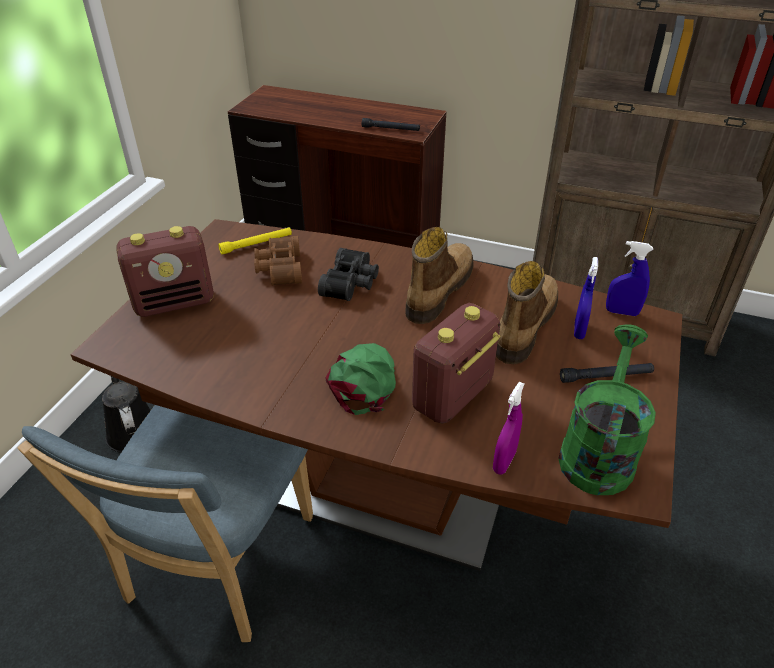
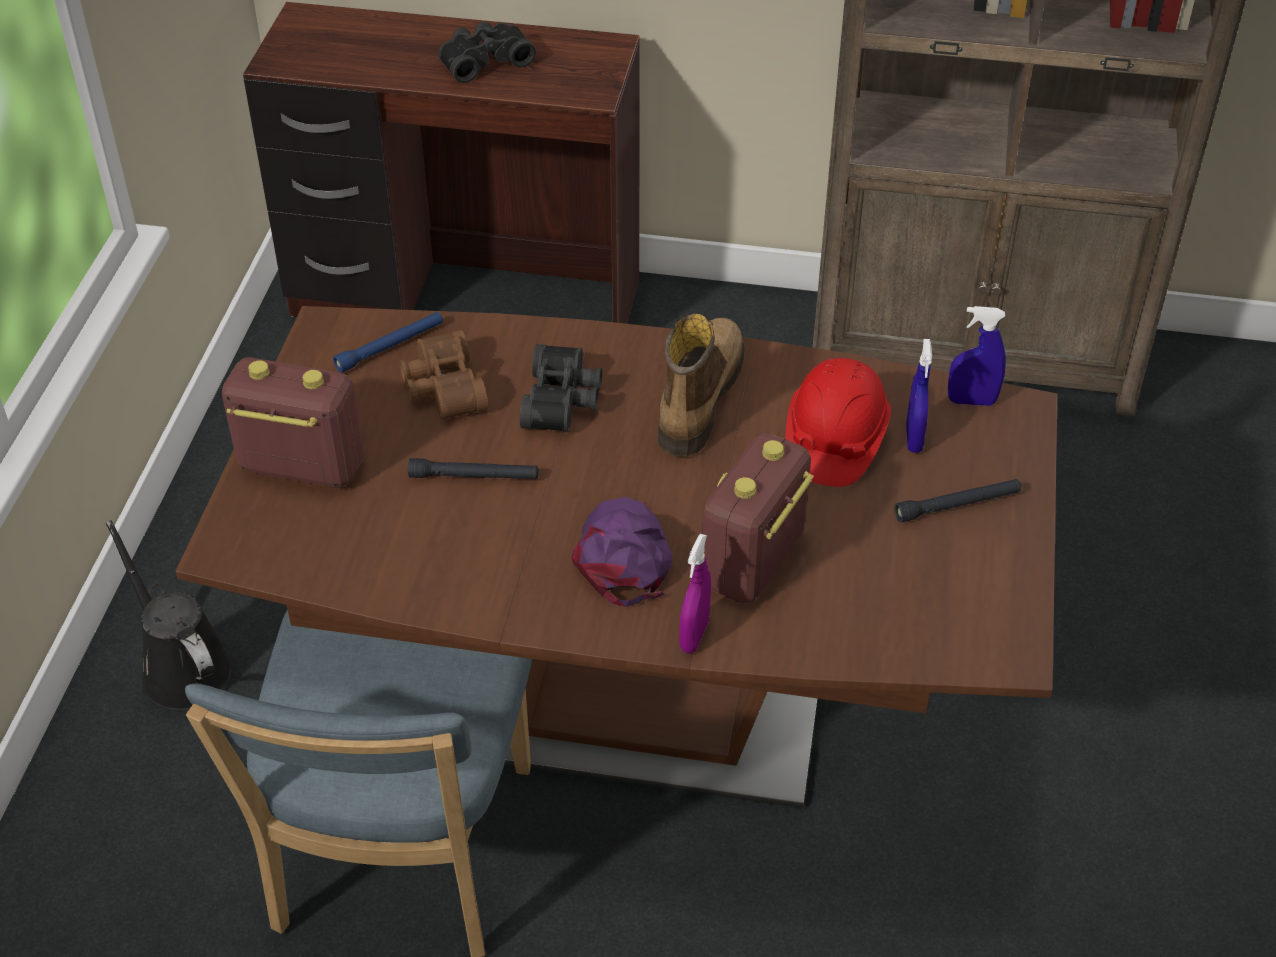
camera: 10 degrees left, 5 degrees up
(175, 302) = (300, 467): radio -> radio turned 135 degrees counterclockwise
(256, 244) = (390, 347): yellow flashlight -> blue flashlight
(357, 115) = (484, 60): none -> black binoculars
(363, 381) = (623, 556): green cap -> purple cap
(390, 129) = (551, 88): black flashlight -> black flashlight (474, 477)
(504, 461) = (837, 643): purple spray bottle -> purple spray bottle (694, 636)
(523, 326) = (834, 441): boot -> red hard hat
(598, 451) = (956, 612): green watering can -> none

